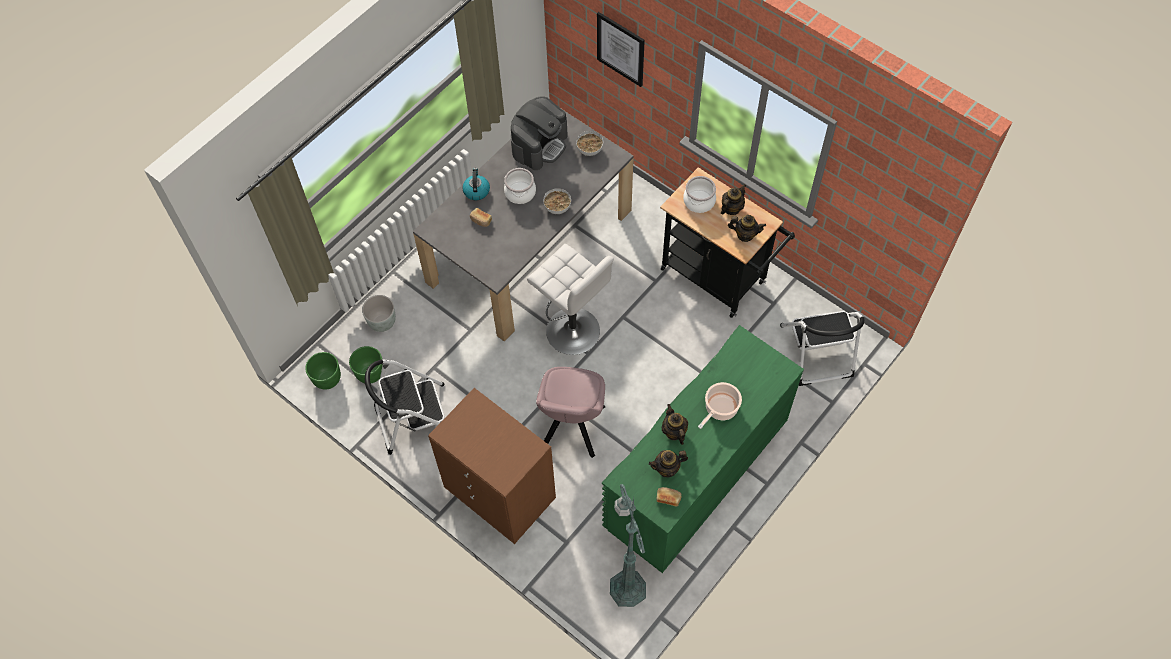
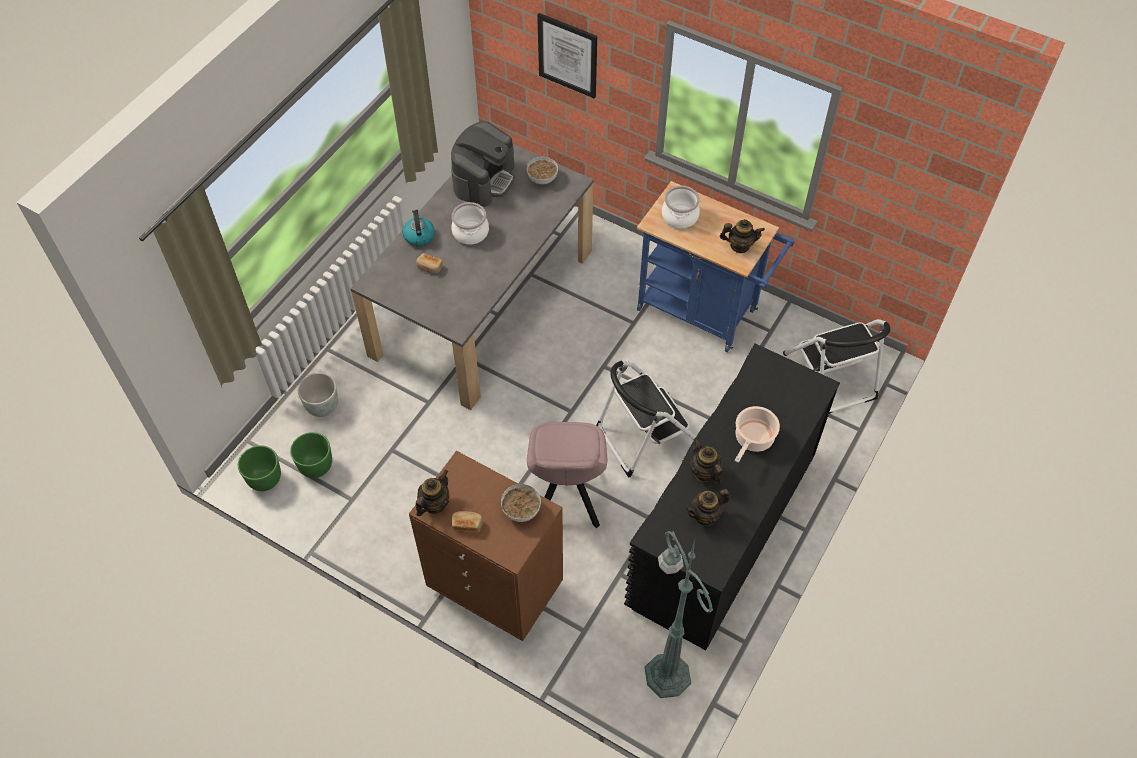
camera: 10 degrees left, 5 degrees down
(413, 419) = (376, 512): step ladder -> step ladder (644, 436)
(557, 207) = (517, 243): bowl -> bowl (521, 510)
(573, 332) = (549, 389): white stool -> none
(668, 498) = (713, 550): bread -> bread (467, 524)
(696, 475) = (722, 532): green dresser -> black dresser
(718, 279) = (703, 312): black cart -> blue cart
(731, 208) = (718, 220): teapot -> teapot (434, 504)

